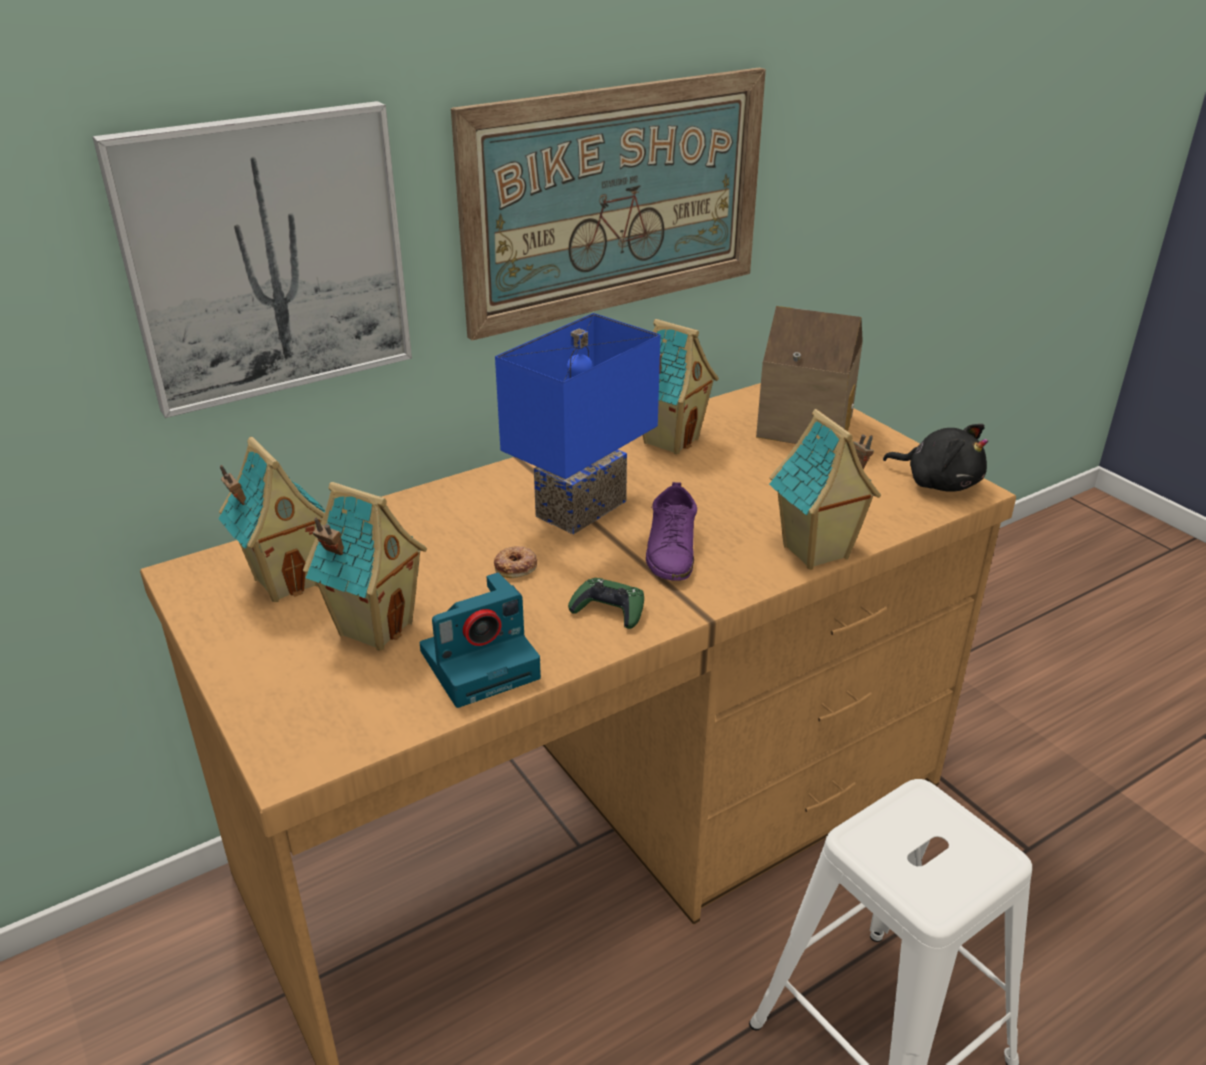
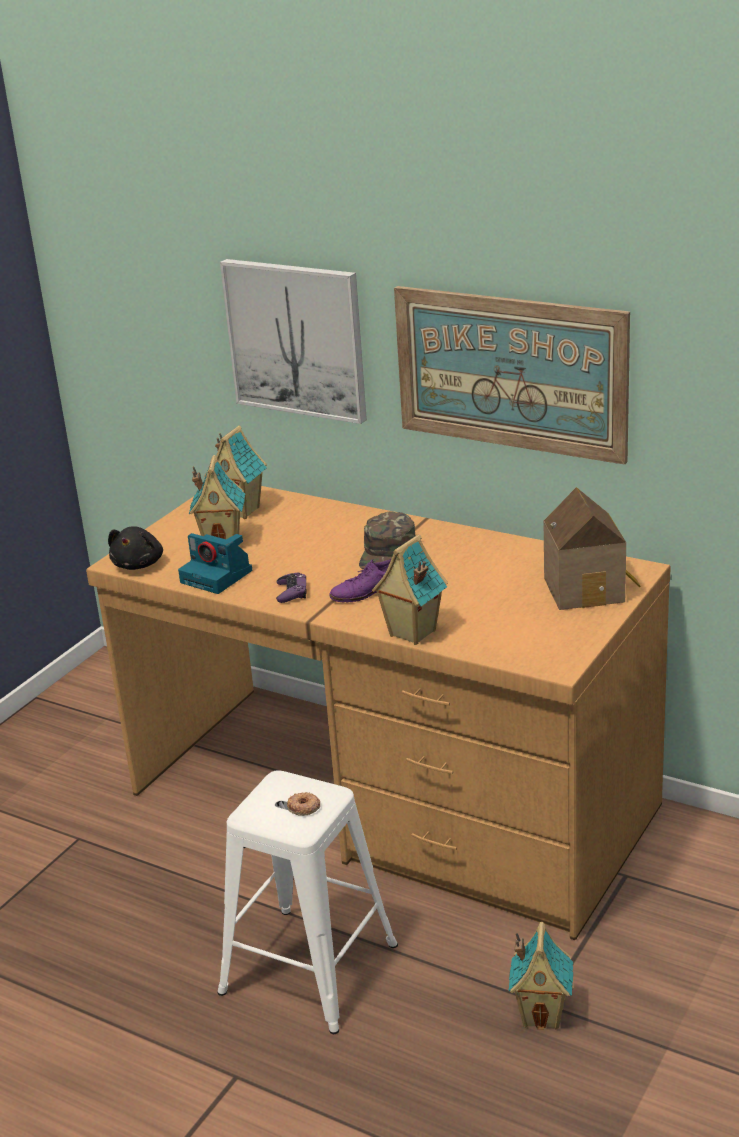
camera: 65 degrees right, 5 degrees down
(516, 566) = (308, 557): donut -> donut (303, 807)
(579, 506) = (388, 553): blue table lamp -> green cap
(609, 610) = (292, 592): green game controller -> purple game controller
(670, 440) = (504, 553): toy house -> toy house (542, 1014)
(938, 482) = (555, 654): black plush toy -> black plush toy (139, 564)

